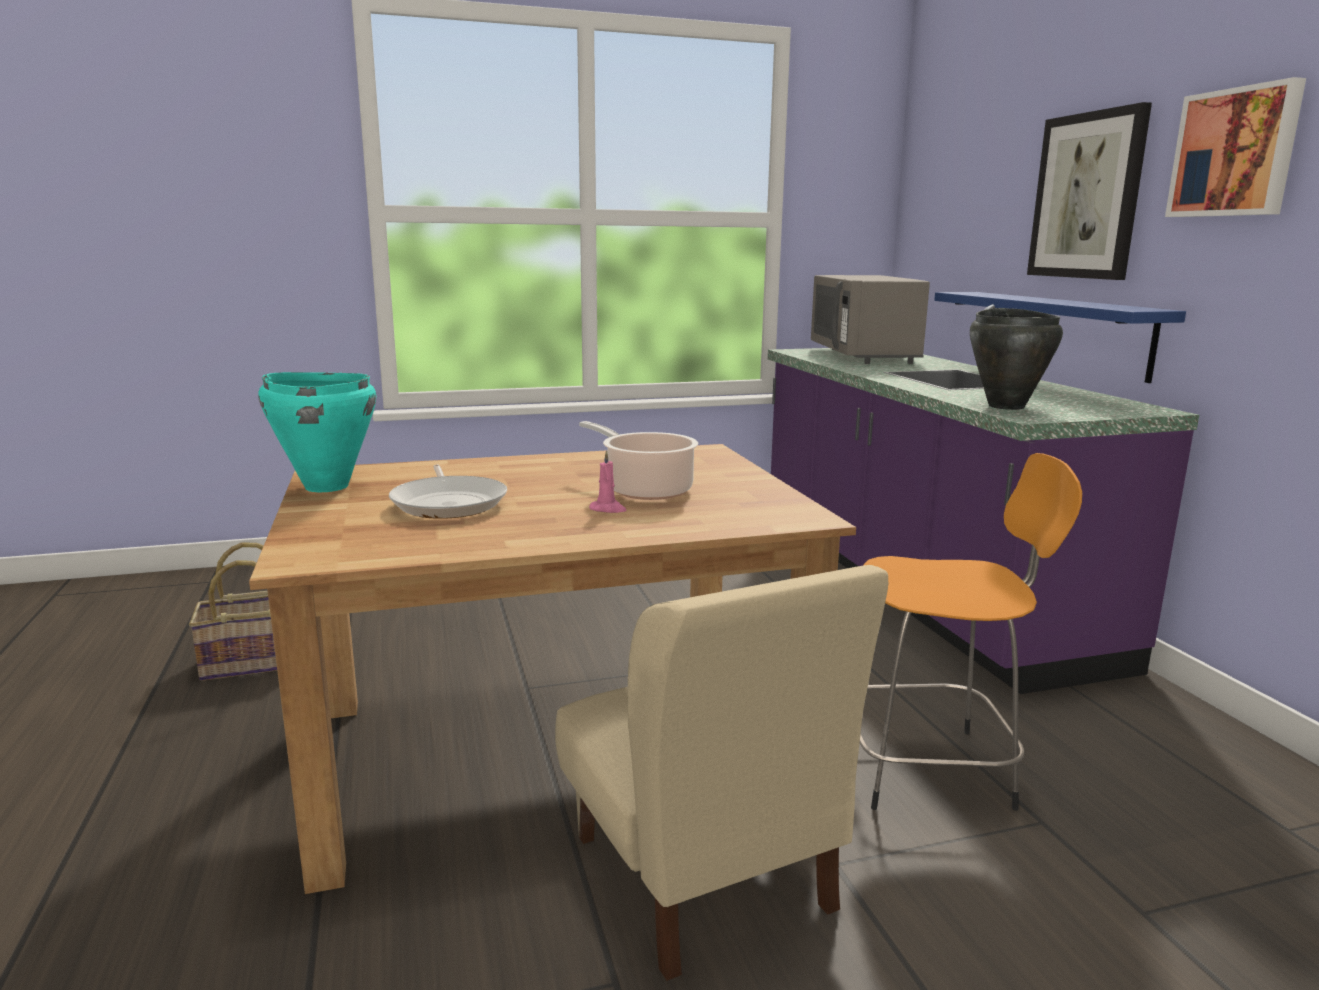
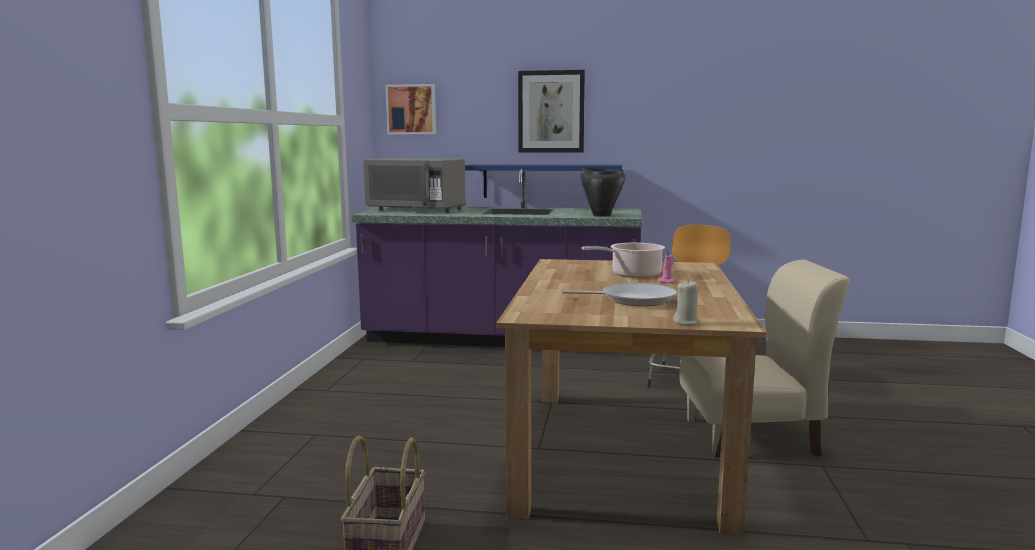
camera: 65 degrees left, 5 degrees down
(307, 535) = (686, 322): none -> beige candle
(326, 486) = (567, 317): turquoise cooking pot -> none
(1235, 153) = (634, 96): picture -> picture (411, 109)

